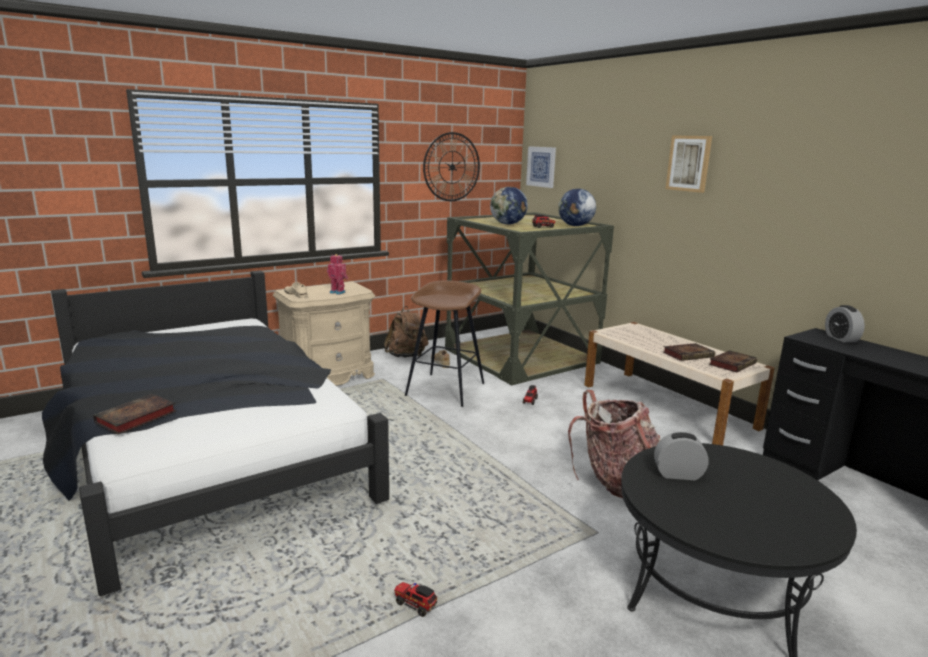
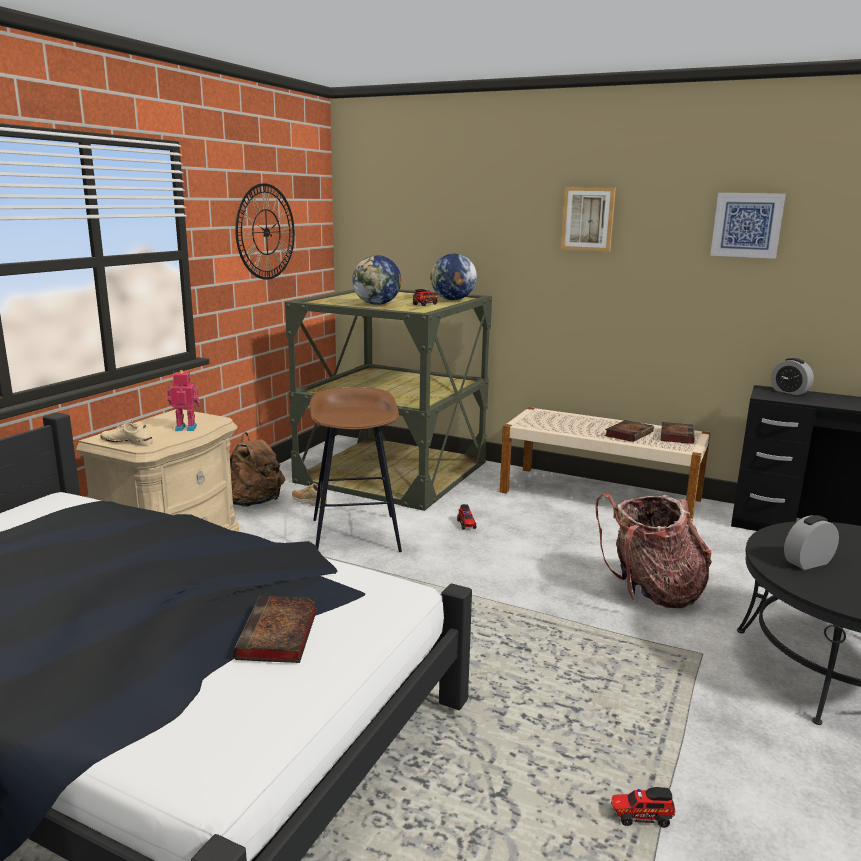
camera: 30 degrees left, 0 degrees up
(135, 418) = (134, 706): book -> book (278, 636)
(541, 166) = (368, 227): picture -> picture (747, 225)

